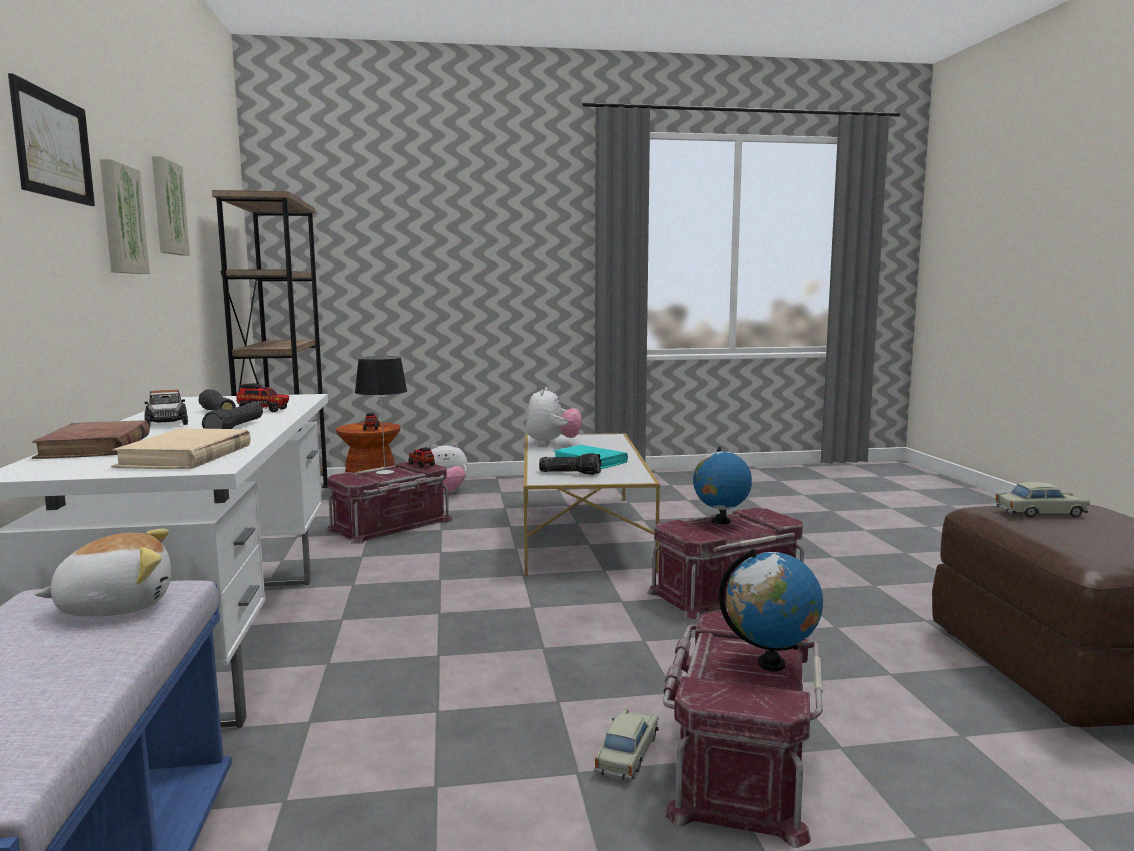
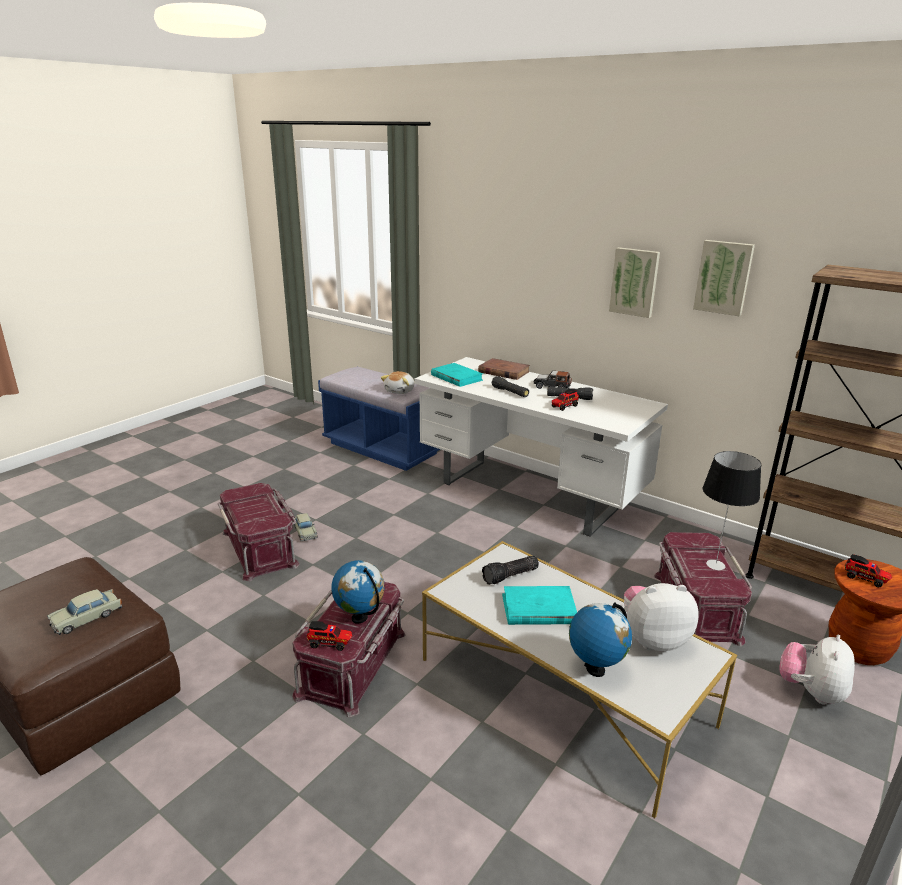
camera: 135 degrees right, 15 degrees up
(53, 146) = (569, 244): picture -> none
(186, 456) = (456, 377): beige book -> turquoise book
(421, 464) = (722, 586): toy truck -> toy truck (330, 643)
(552, 443) = (653, 639): plush toy -> plush toy turned 120 degrees clockwise
(771, 664) = (244, 511): globe -> globe (595, 669)

